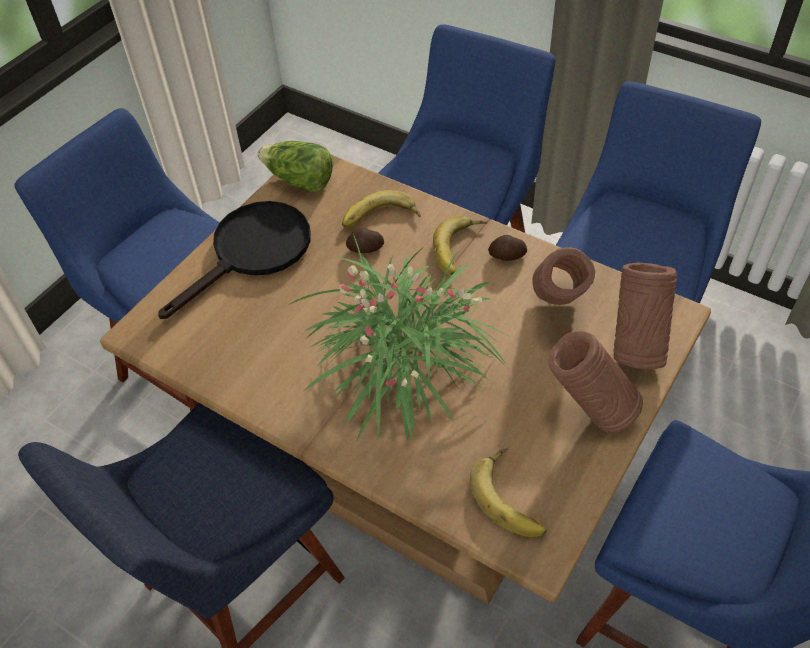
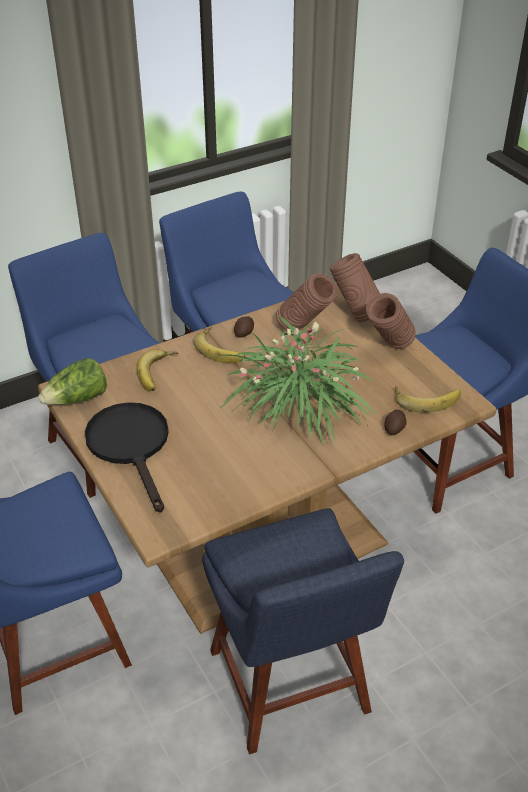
camera: 65 degrees left, 10 degrees down
(365, 249) = (181, 390): potato -> potato (395, 428)

